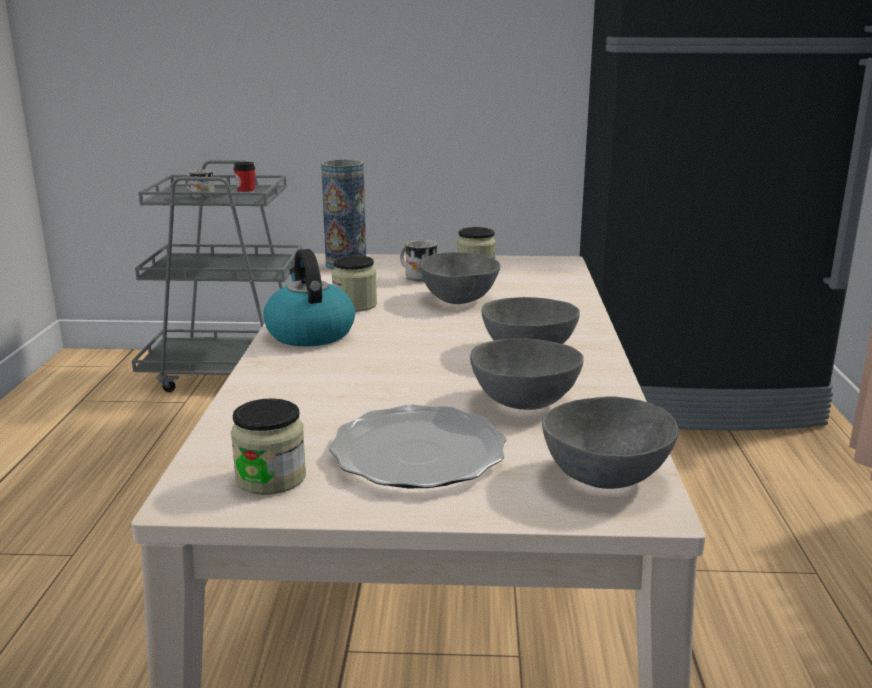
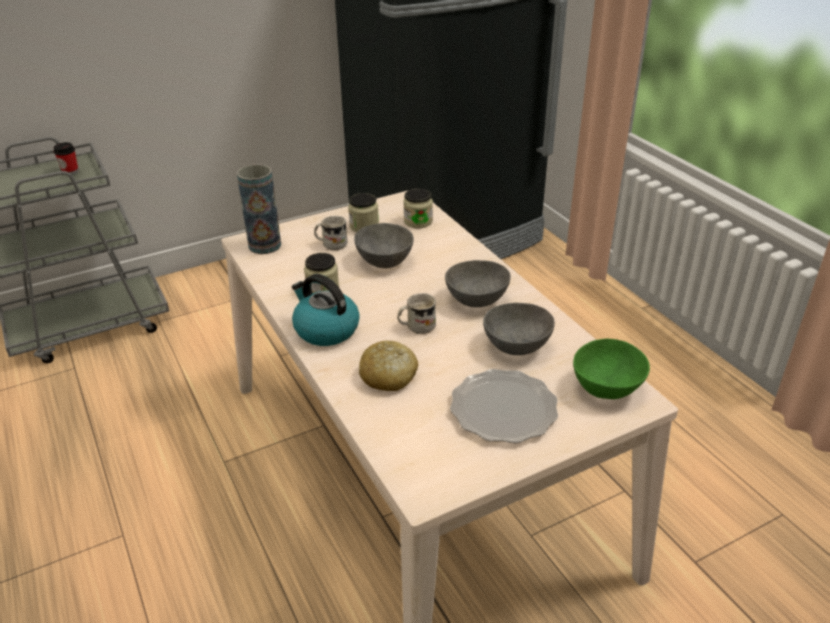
camera: 30 degrees left, 15 degrees up
(200, 196) = (32, 187): white mug -> white mug (416, 327)
(271, 478) = (448, 461): jar -> jar (418, 221)
(320, 385) = (388, 376): none -> bread
(609, 477) = (608, 387): grey bowl -> green bowl

